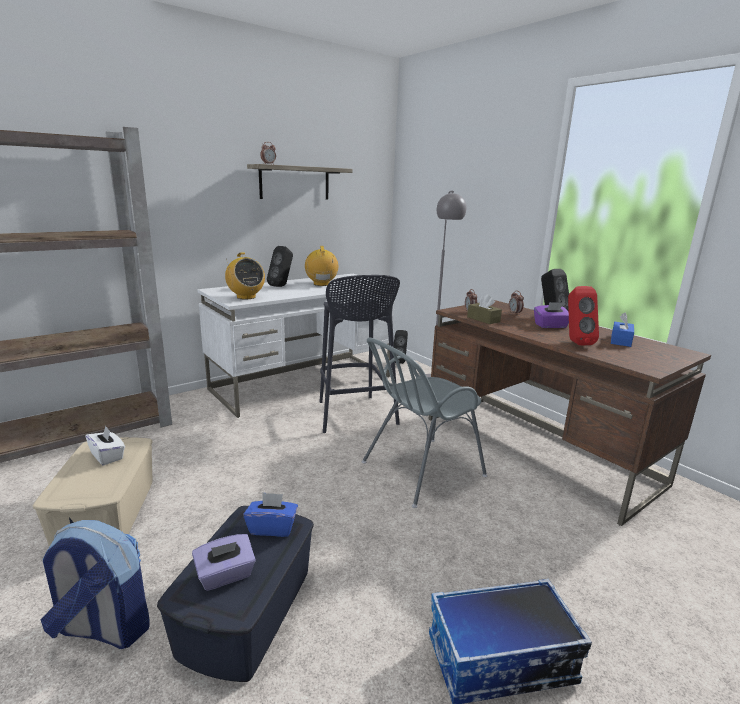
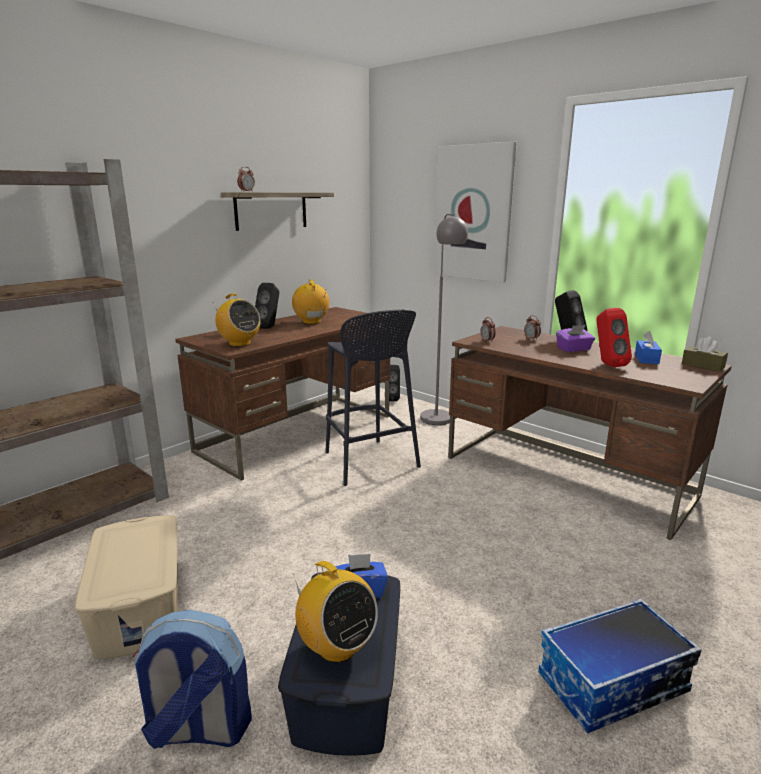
camera: 10 degrees left, 0 degrees up
(107, 456) = (134, 541): white tissue box -> none
(225, 575) = (337, 647): purple tissue box -> radio
(303, 382) = (298, 433): white desk -> brown desk
(419, 470) = (461, 512): grey chair -> none
(479, 192) = (474, 213): none -> picture
(483, 319) = (506, 348): brown tissue box -> brown tissue box (702, 365)

